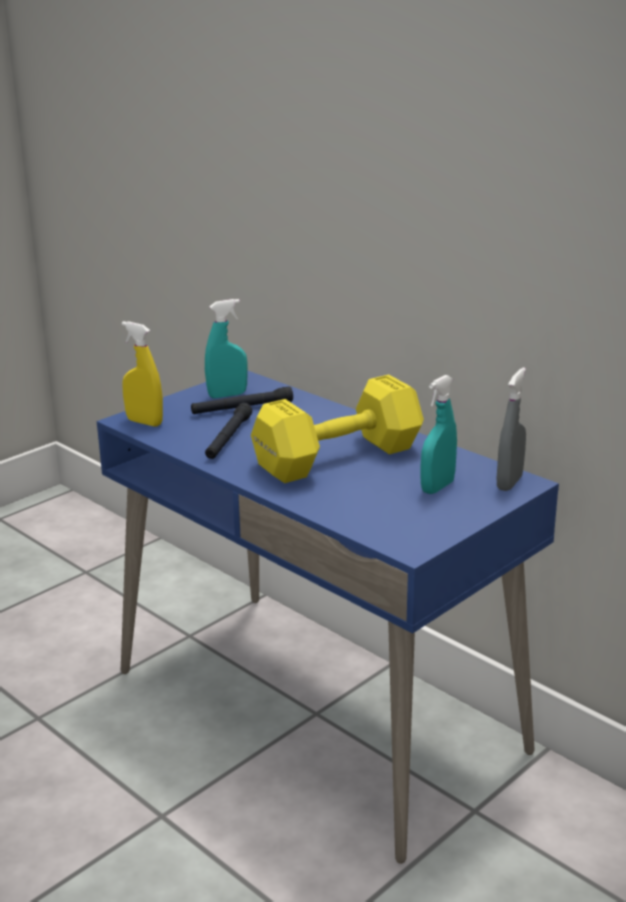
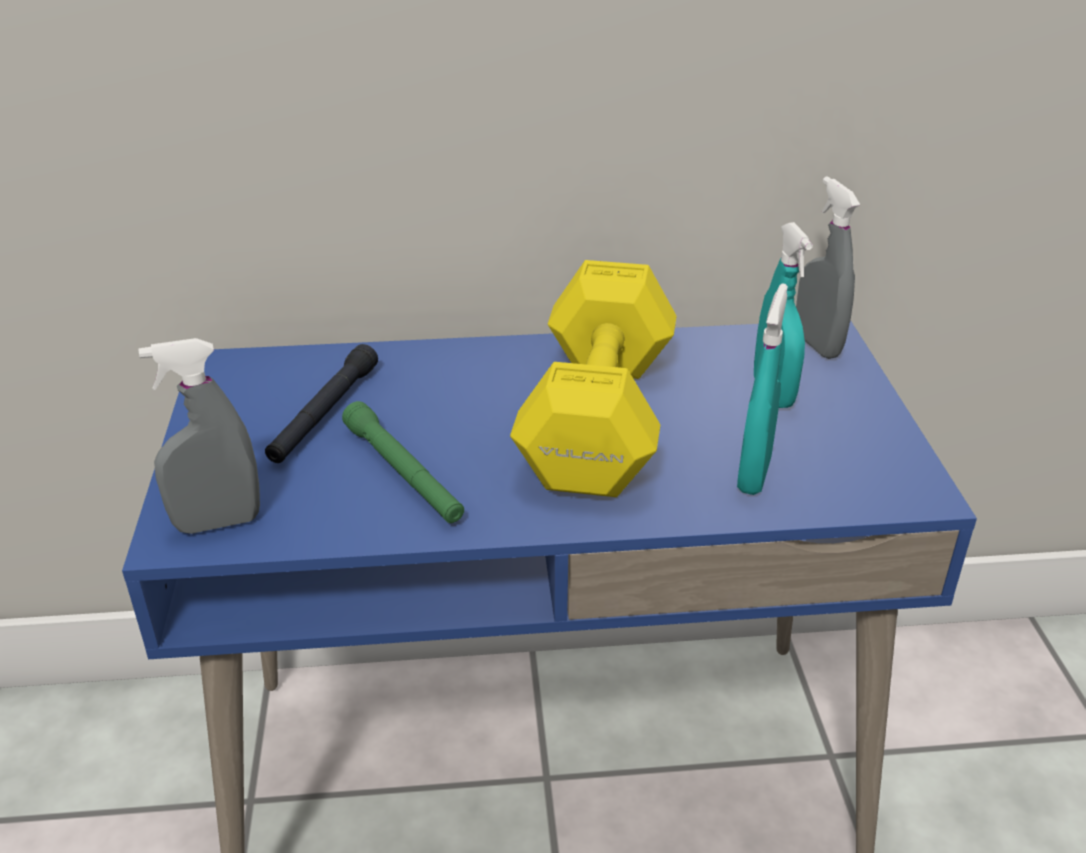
camera: 50 degrees left, 10 degrees up
(144, 422) = (218, 523): yellow spray bottle -> grey spray bottle
(227, 395) = (258, 404): turquoise spray bottle -> turquoise spray bottle (754, 474)
(228, 438) = (403, 473): black flashlight -> green flashlight

